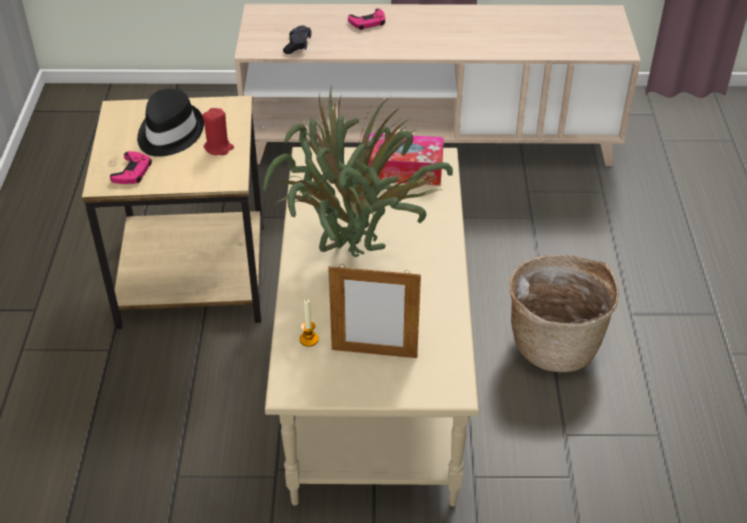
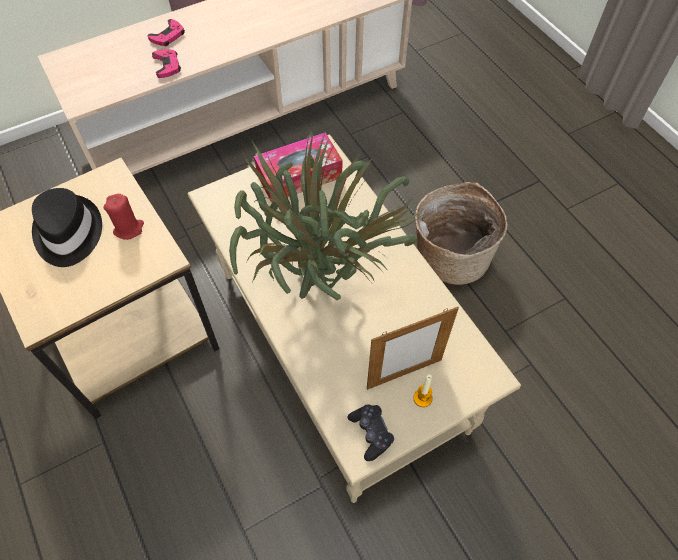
camera: 30 degrees left, 15 degrees up
(132, 172) = (59, 294): pink game controller -> pink game controller (167, 65)
(298, 45) = (119, 83): black game controller -> black game controller (371, 433)
(309, 339) = (340, 389): candle -> candle (422, 398)

